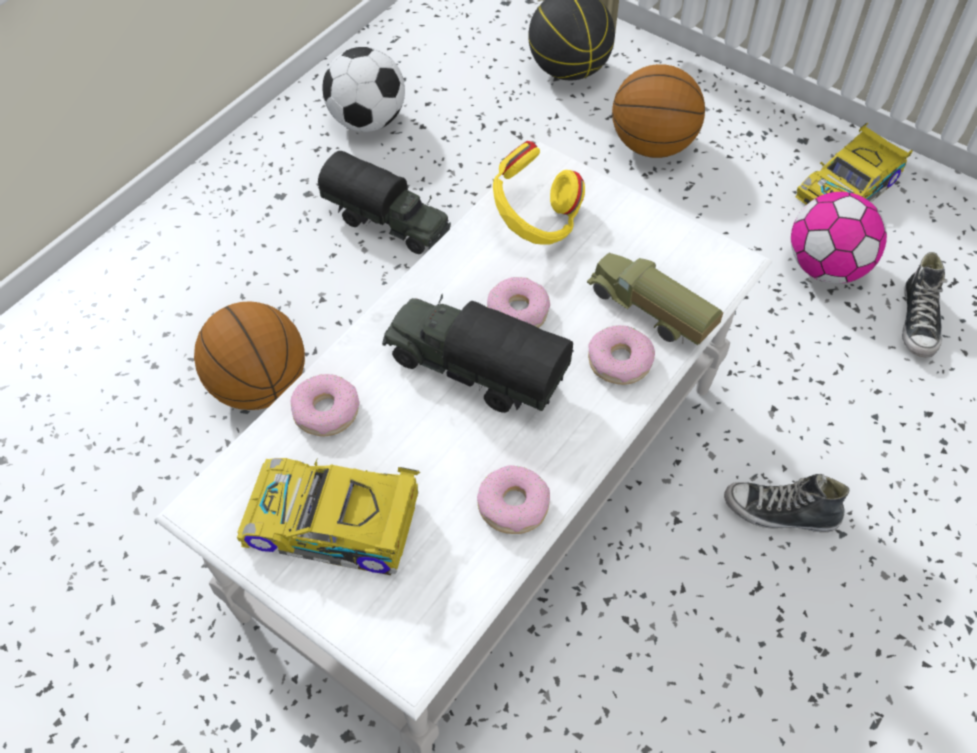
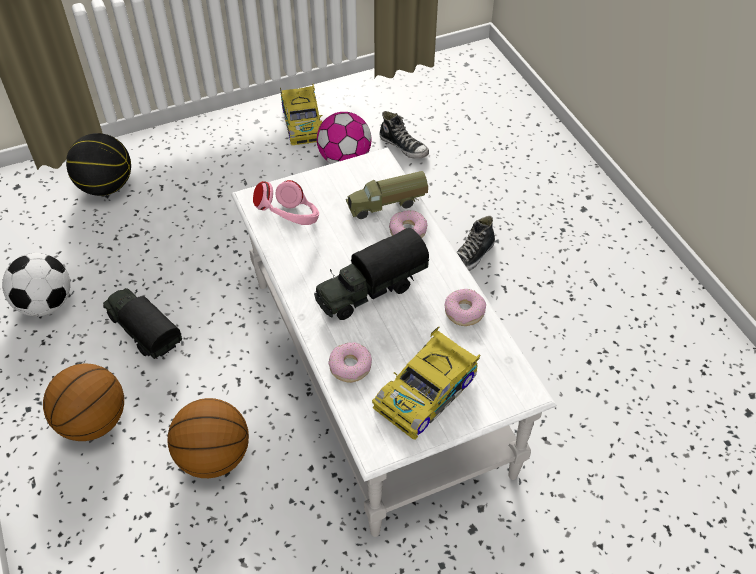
camera: 60 degrees left, 5 degrees down
(388, 223) = (143, 331): toy truck -> toy truck turned 105 degrees counterclockwise
(517, 312) = (346, 255): donut -> none
(535, 222) = (290, 220): yellow headphones -> pink headphones
(652, 145) = (200, 181): basketball -> basketball (93, 422)

